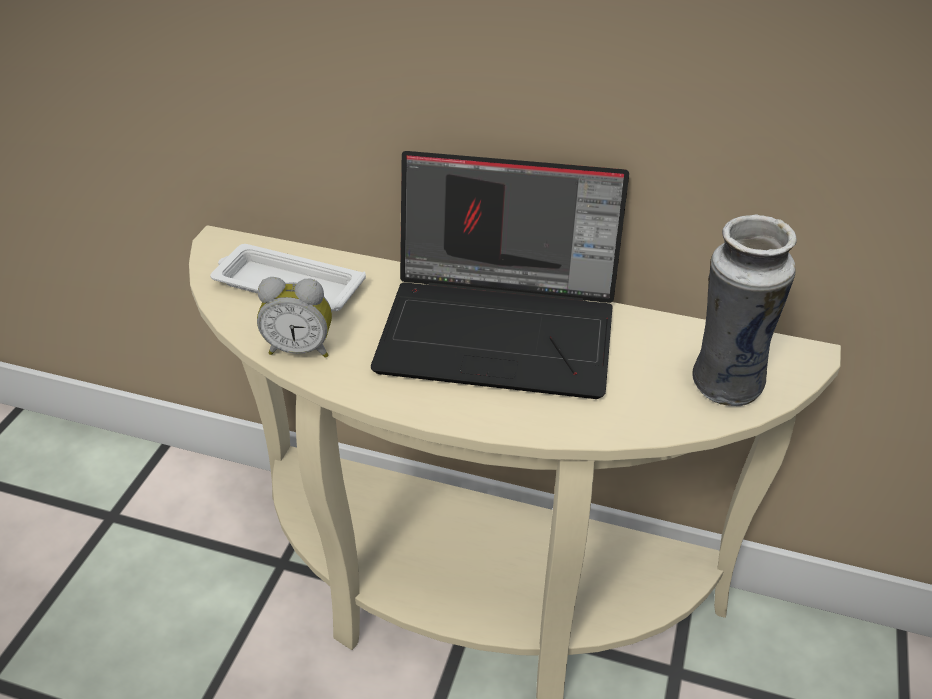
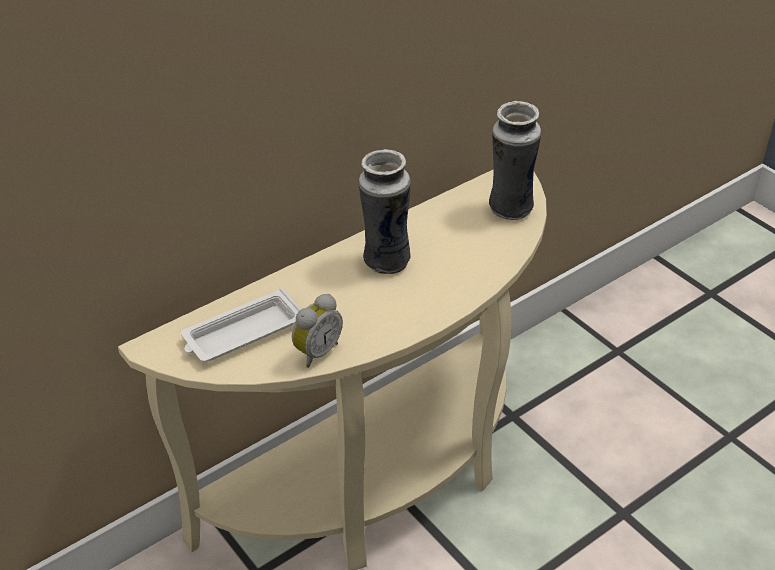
camera: 55 degrees left, 0 degrees up
(502, 328) = (385, 261): laptop -> vase

